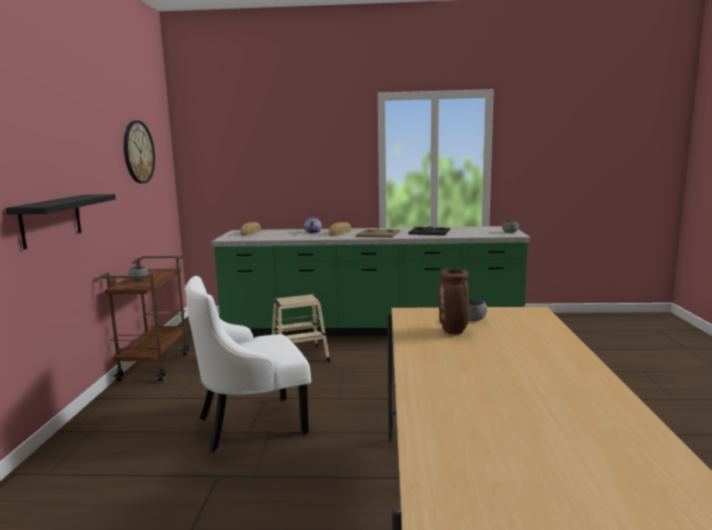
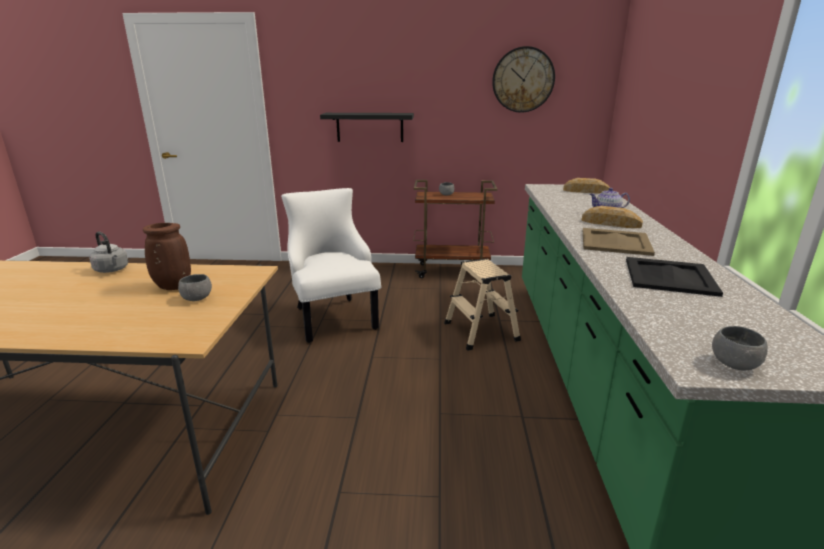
camera: 90 degrees right, 10 degrees up
(420, 365) = (112, 270): none -> grey kettle

